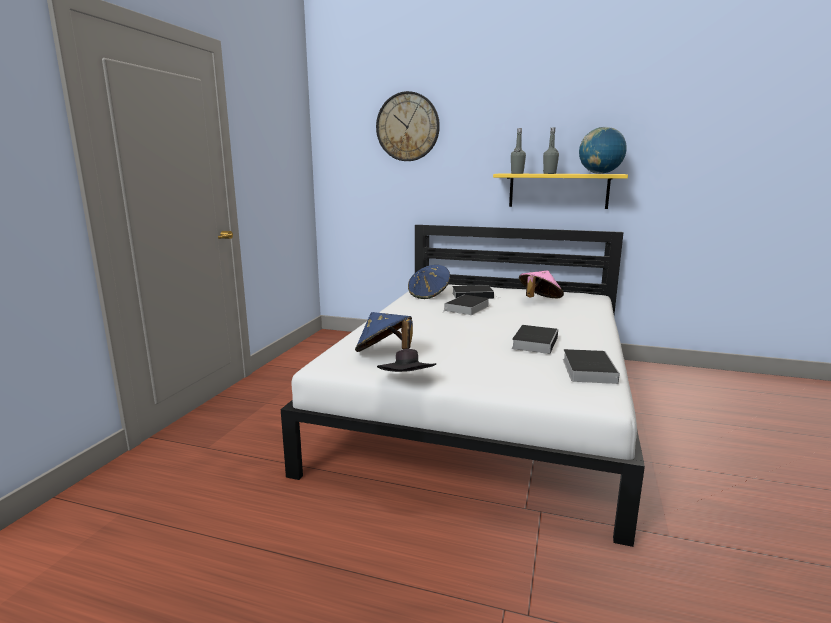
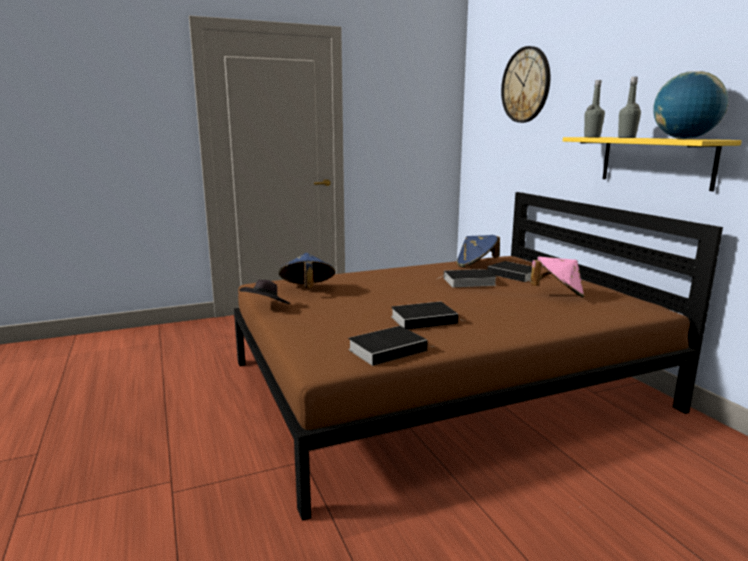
camera: 50 degrees right, 0 degrees up
(485, 405) = (443, 385): white bed -> brown bed

